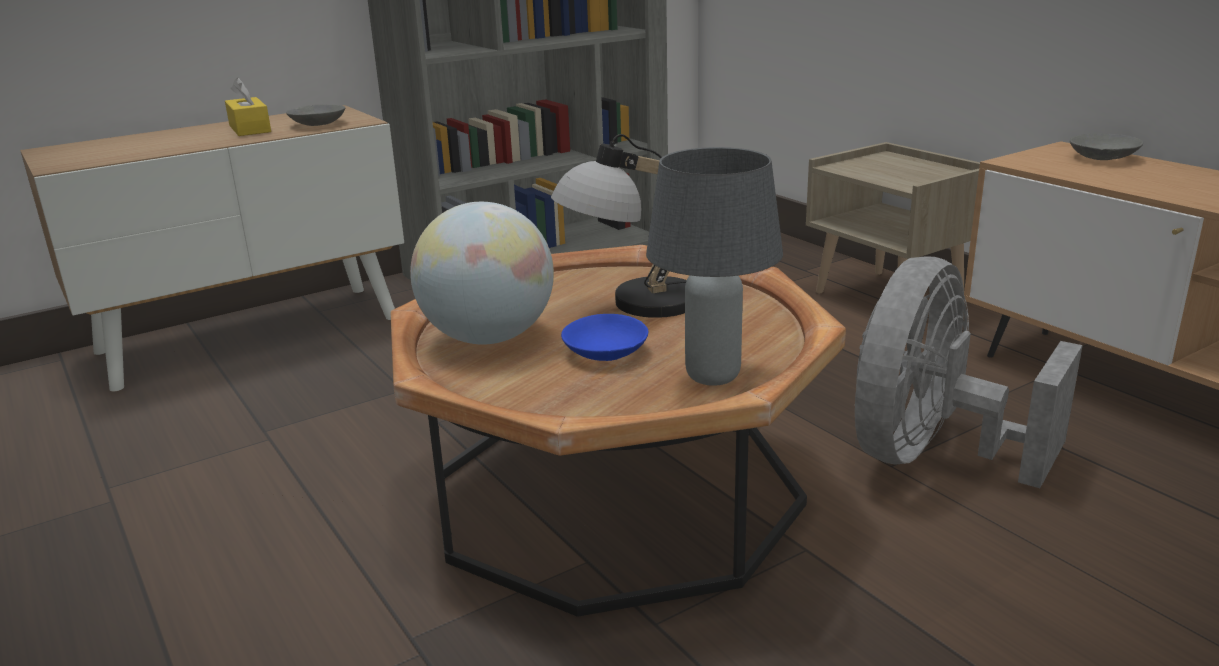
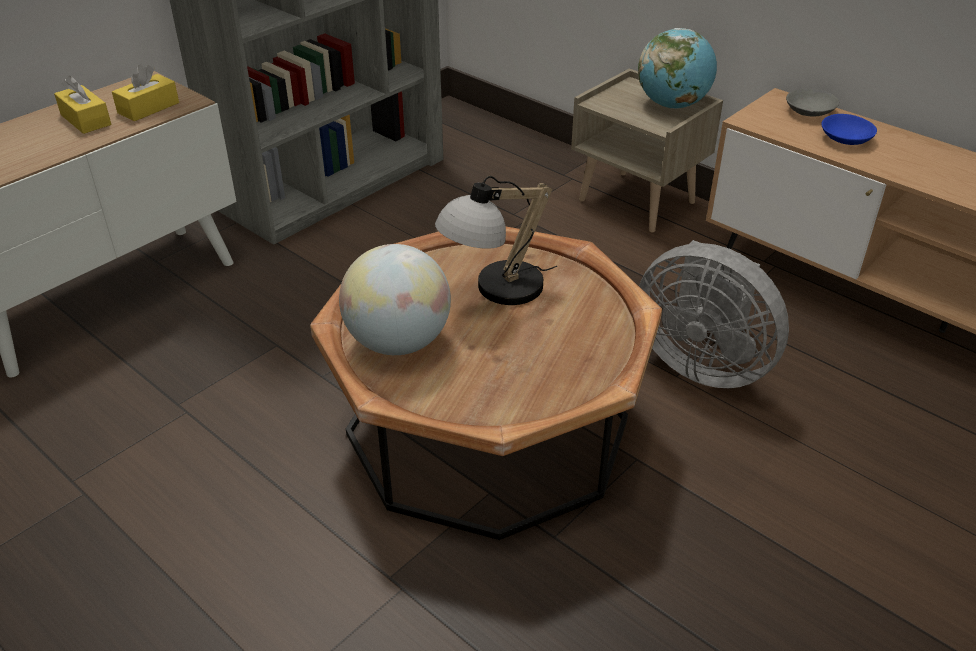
camera: 15 degrees left, 15 degrees up
(317, 124) = (148, 108): grey bowl -> yellow tissue box
(605, 353) = (495, 349): blue bowl -> blue bowl (846, 139)
(714, 377) = (583, 366): grey table lamp -> none
(931, 171) = (672, 105): none -> globe
(932, 456) = (702, 363): grey fan -> grey fan turned 75 degrees counterclockwise

